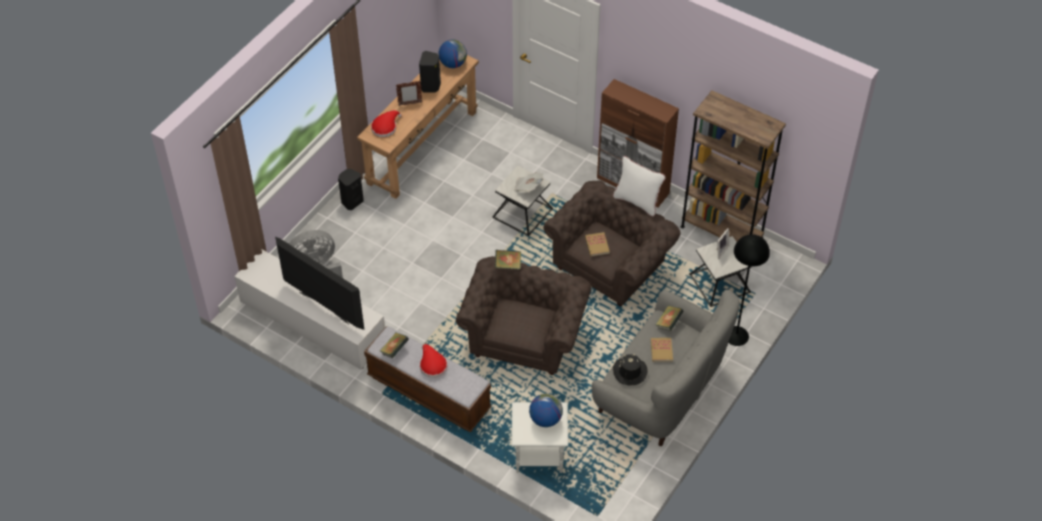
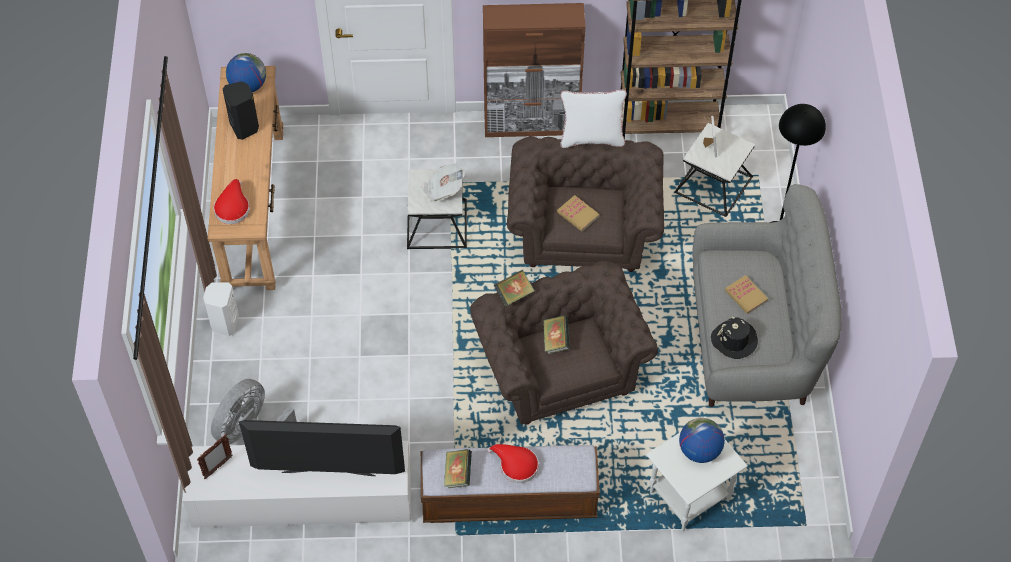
camera: 35 degrees left, 5 degrees up
(351, 201) = (224, 323): black speaker -> white speaker
(410, 104) = (238, 162): picture frame -> picture frame (218, 468)
(668, 323) = (727, 260): book -> book (556, 340)

